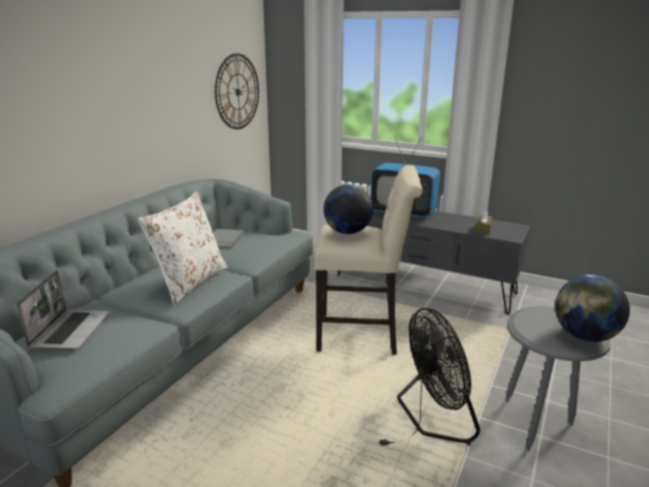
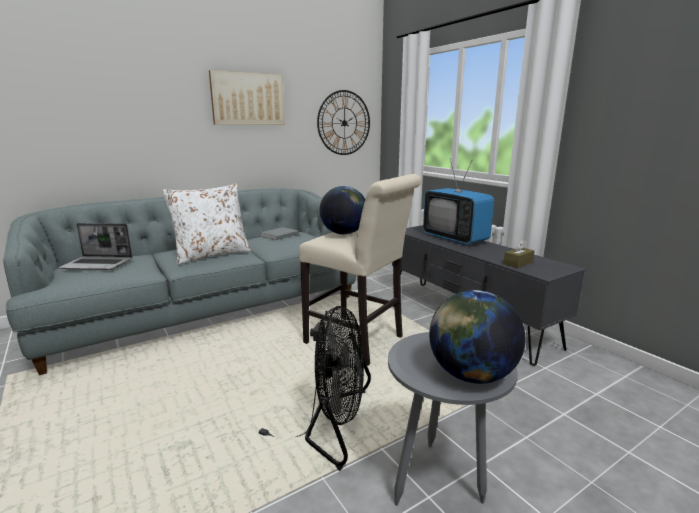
camera: 30 degrees right, 5 degrees down
(70, 330) = (98, 264): laptop -> laptop turned 60 degrees clockwise
(150, 77) = (248, 99): none -> picture

